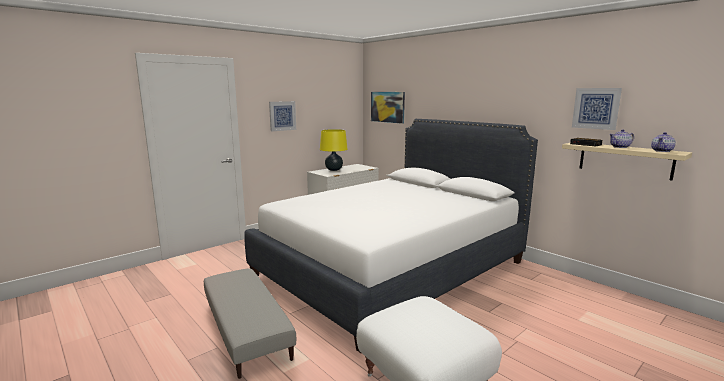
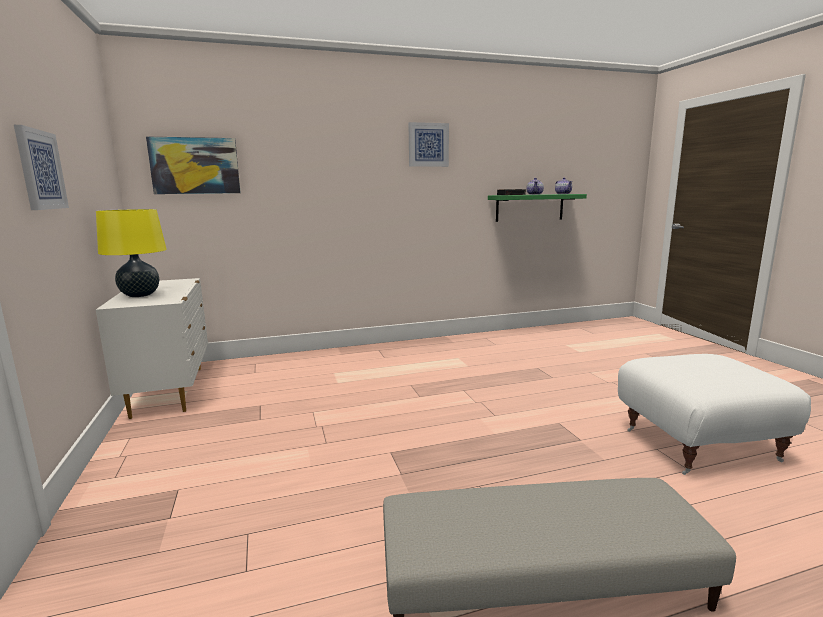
camera: 65 degrees left, 0 degrees up
(392, 268) = (409, 398): white bed -> none
(596, 108) = (504, 159): picture -> picture (428, 145)
(624, 160) = (529, 207): beige shelf -> green shelf

